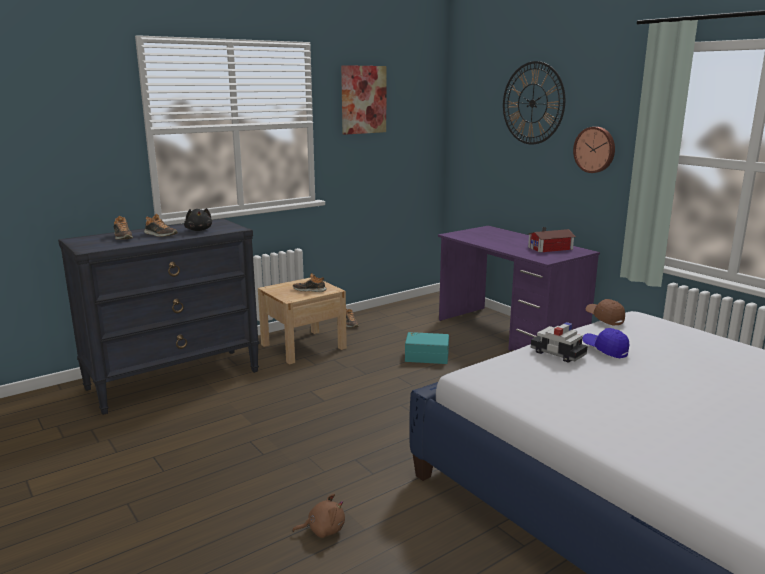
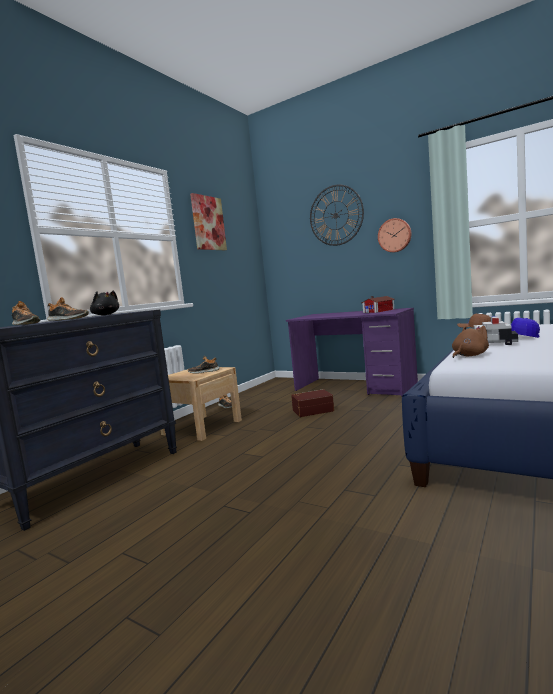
camera: 20 degrees left, 10 degrees down
(323, 530) = (393, 560): brown plush toy -> brown plush toy (469, 356)
(426, 356) = (312, 410): turquoise storage box -> brown storage box

